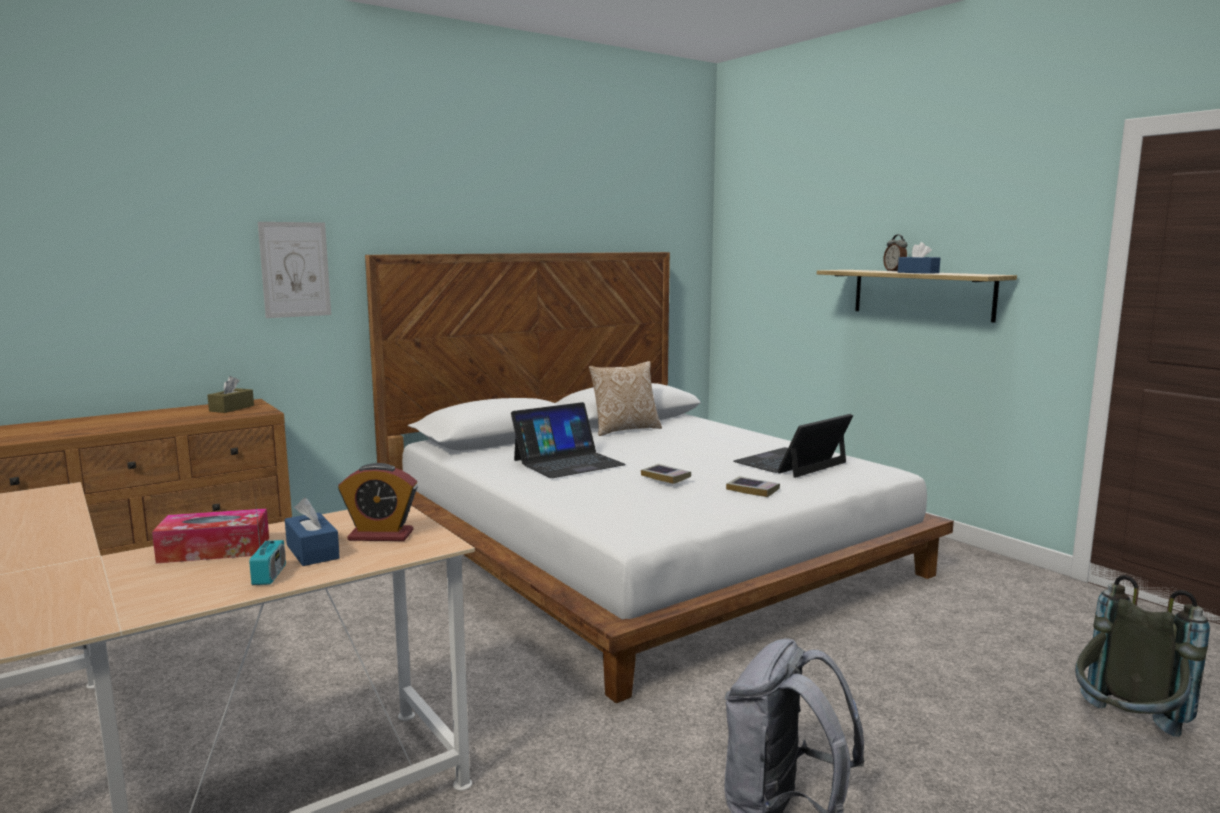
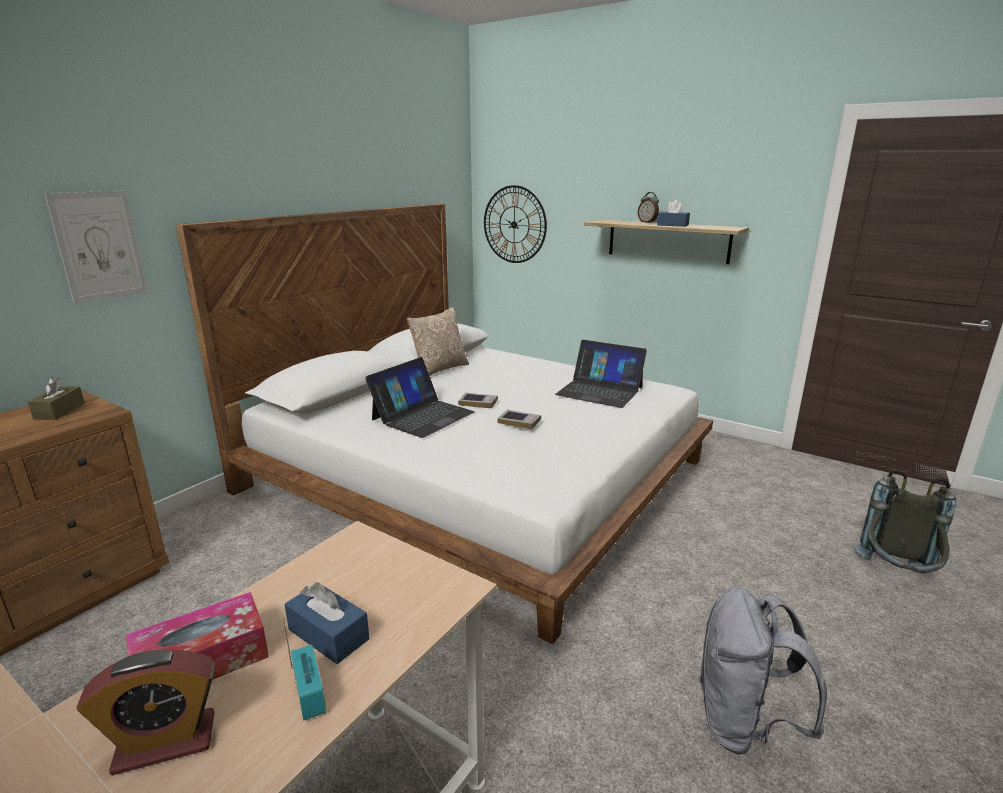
camera: 20 degrees left, 10 degrees up
(381, 535) = (384, 587): alarm clock -> alarm clock (165, 743)
(753, 490) = (596, 426): book -> book (478, 403)
(754, 278) = (514, 224): none -> wall clock
(791, 462) = (599, 391): laptop -> laptop turned 90 degrees counterclockwise

